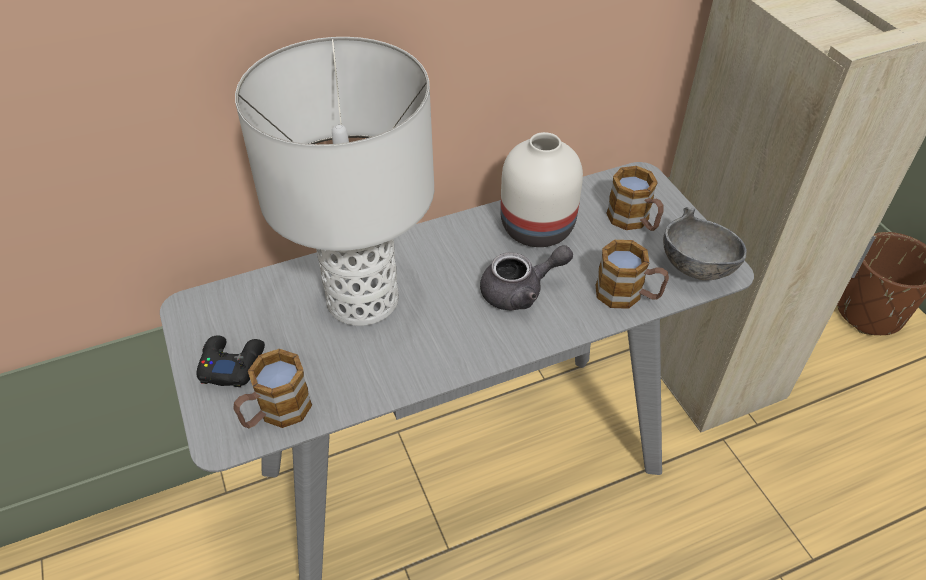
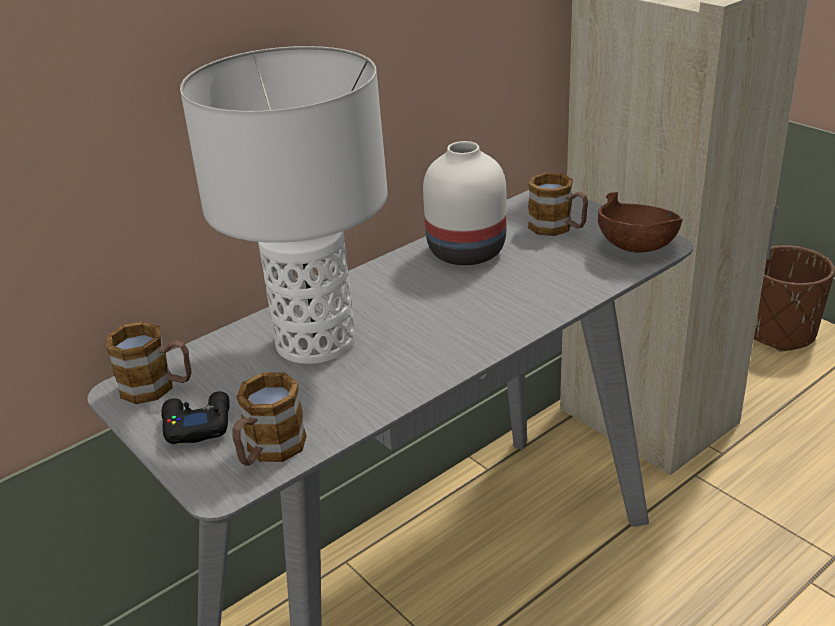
camera: 15 degrees left, 15 degrees down
(520, 291) = (477, 300): grey teapot -> none
(627, 295) = (583, 281): mug -> mug (158, 387)
(698, 266) = (637, 247): grey bowl -> brown bowl

